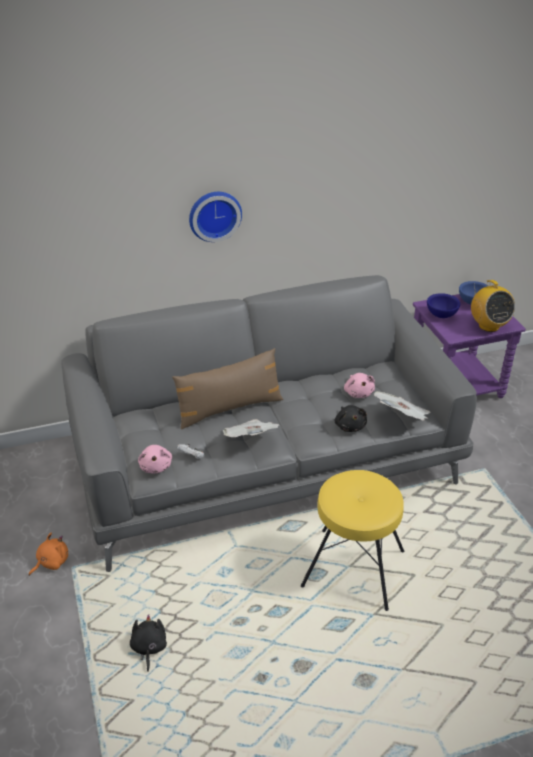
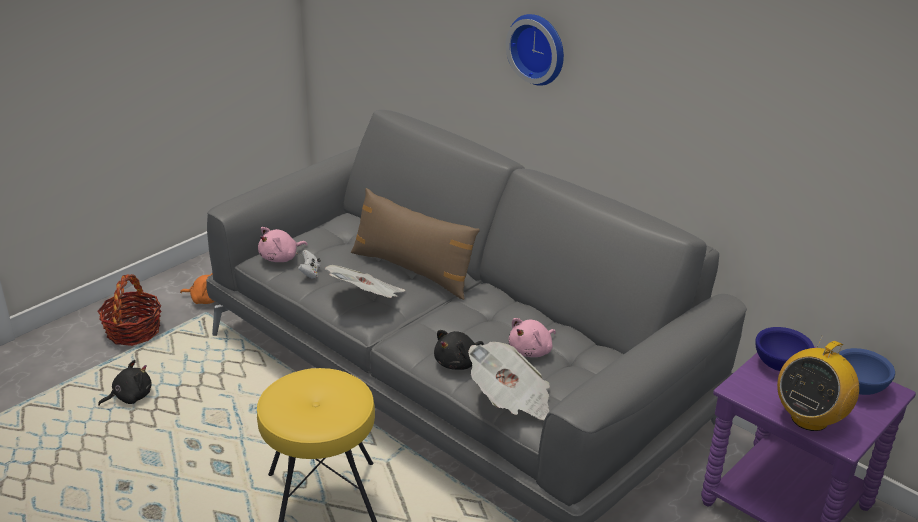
camera: 60 degrees right, 5 degrees down
(55, 624) = (133, 331): none -> basket

